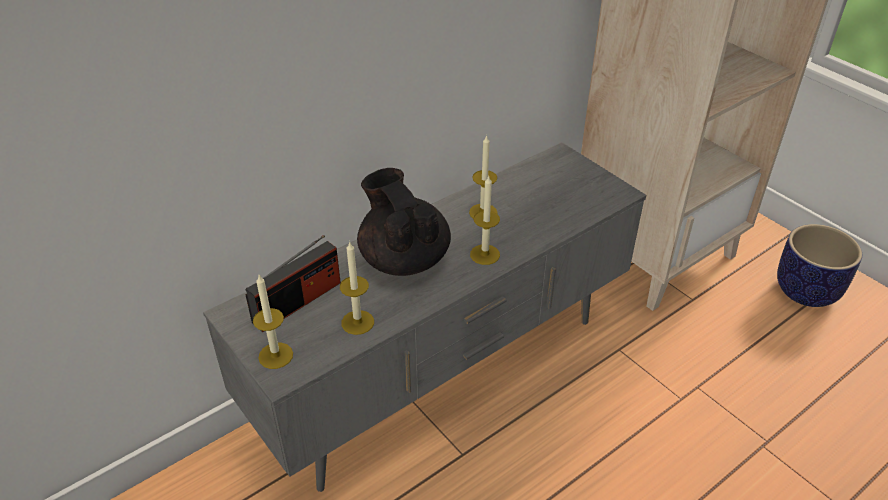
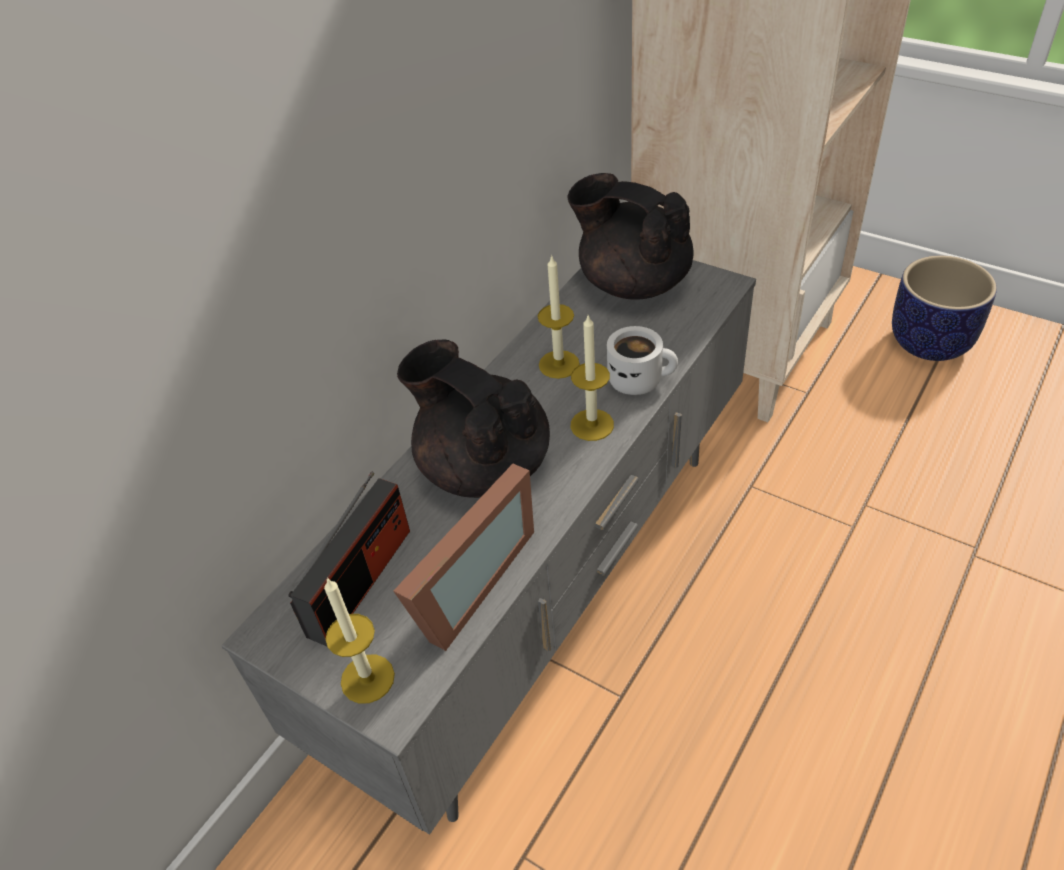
camera: 15 degrees left, 5 degrees up
(357, 322) = (464, 584): candle -> picture frame
(531, 236) = (639, 379): none -> white mug
(559, 175) = (632, 282): none -> black teapot

